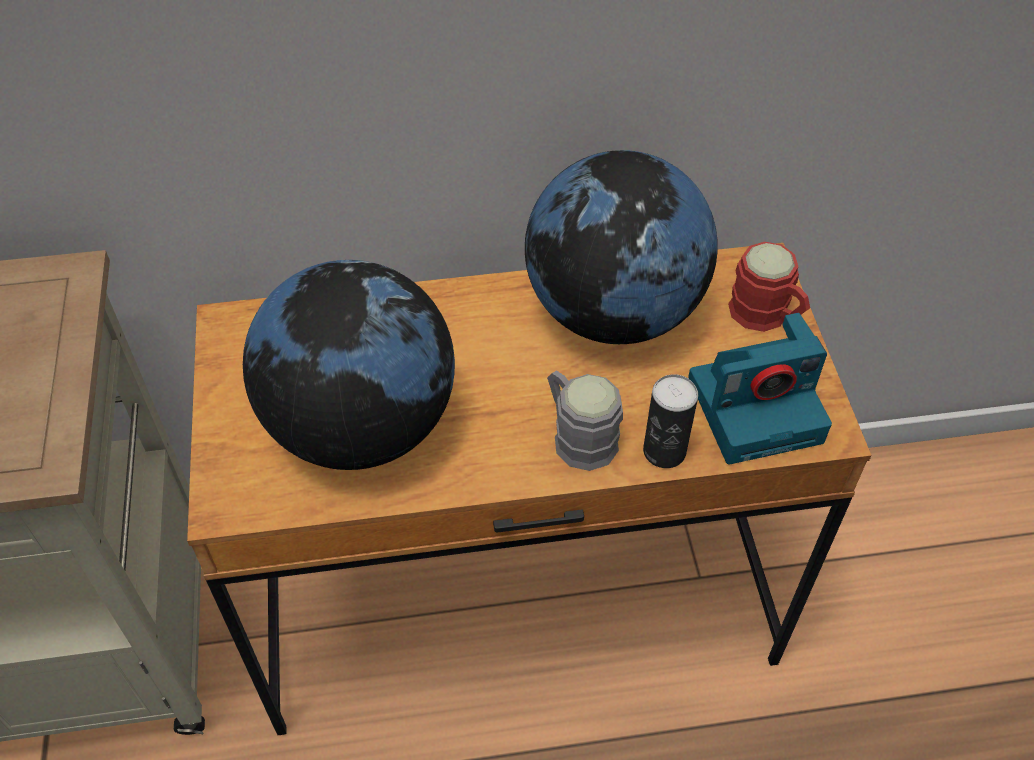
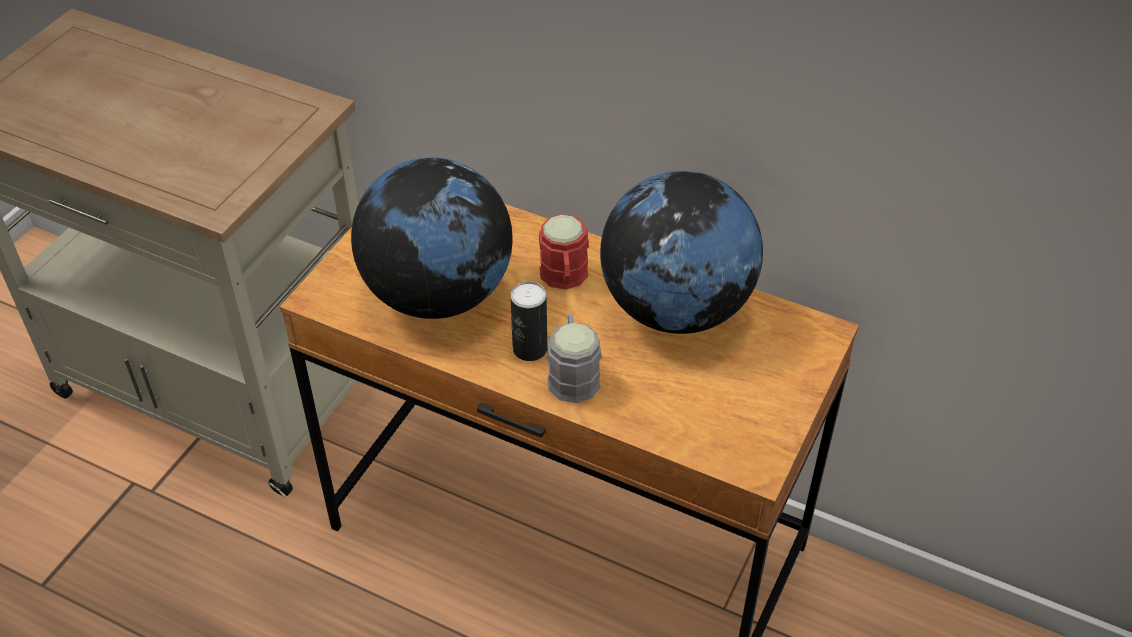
camera: 35 degrees right, 5 degrees down
(664, 451) = (623, 415): can -> can (530, 349)
(757, 407) = (719, 424): camera -> none
(766, 316) = (790, 368): red mug -> red mug (564, 278)

